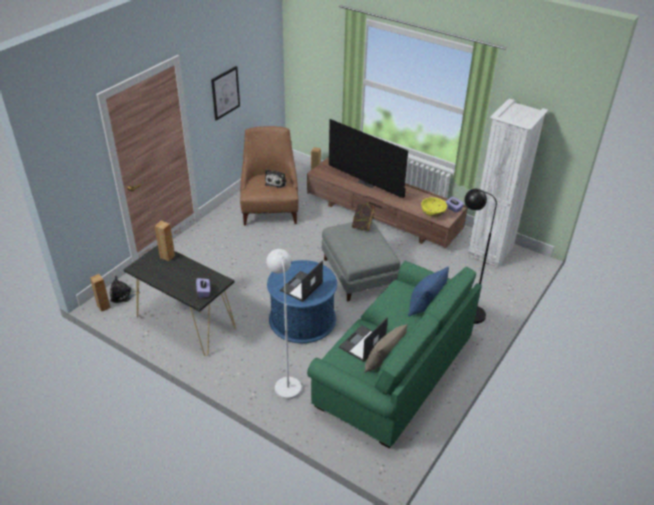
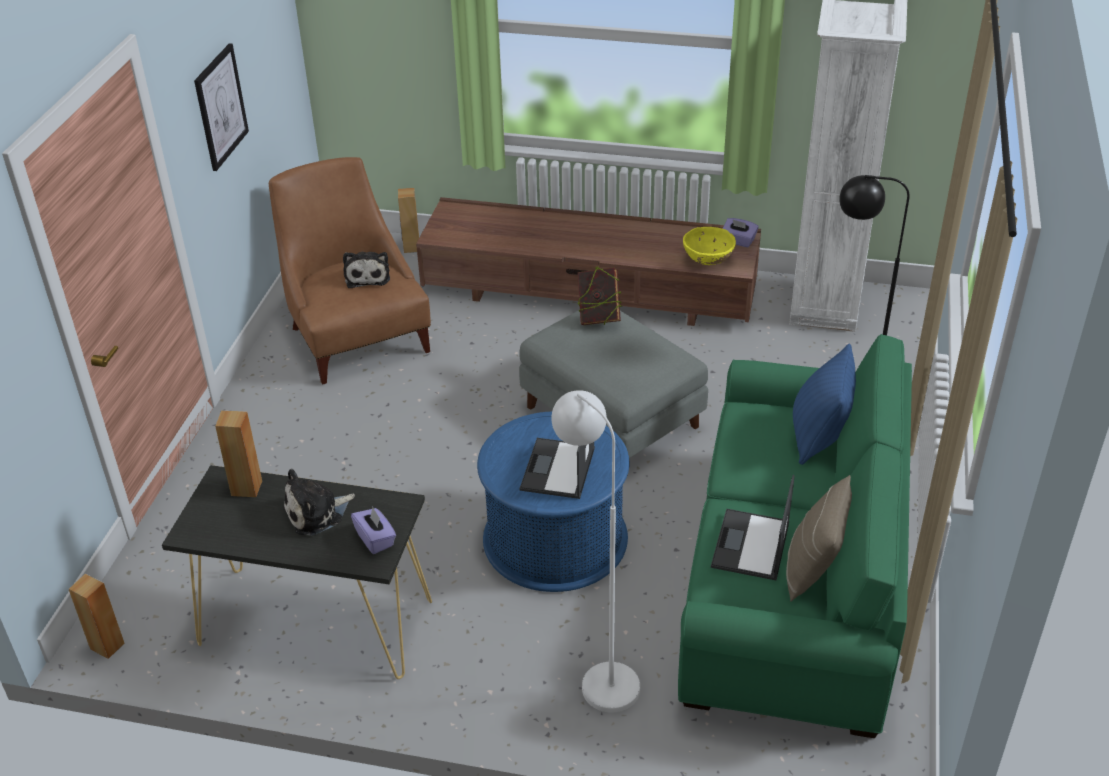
camera: 20 degrees left, 0 degrees up
(122, 295) = (138, 607): plush toy -> plush toy (317, 513)
(368, 182) = (549, 231): television -> none

